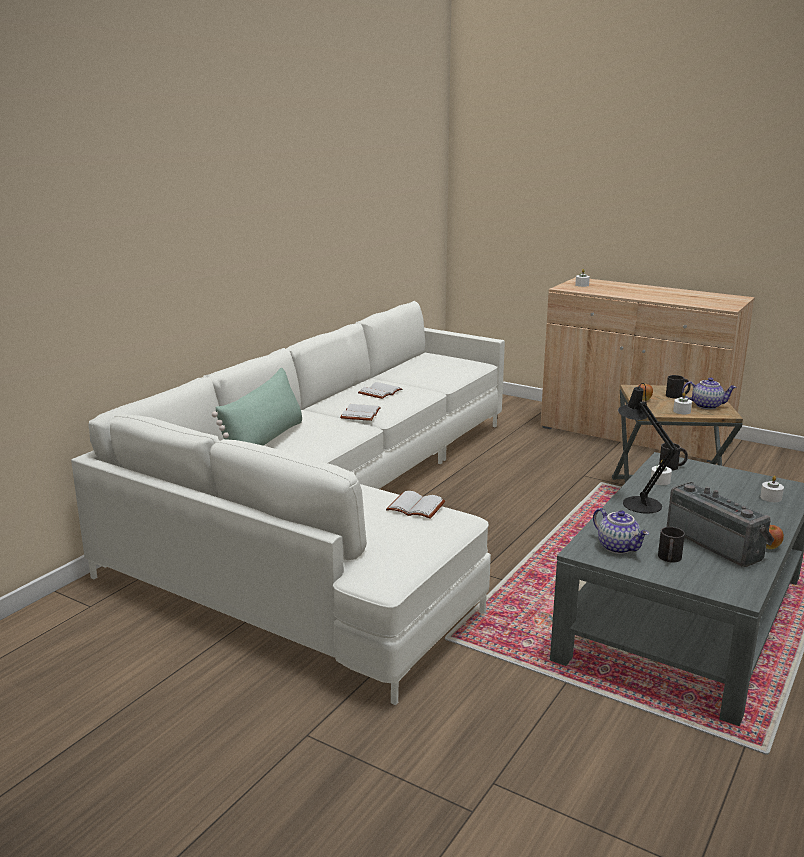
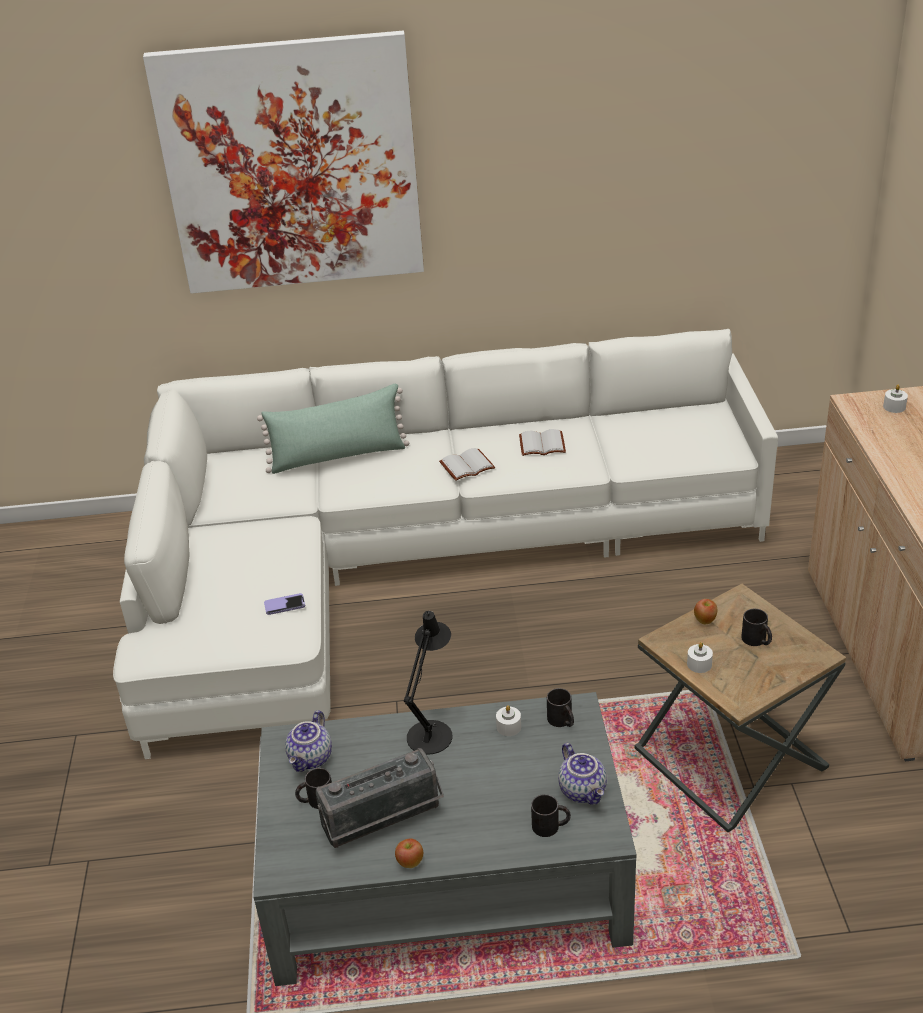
camera: 55 degrees right, 15 degrees up
(174, 181) = (292, 166): none -> picture
(417, 506) = (285, 605): white book -> phone
(707, 406) = (748, 677): teapot -> teapot (584, 790)
(717, 543) = (383, 821): radio -> radio turned 45 degrees clockwise
(771, 498) = (551, 826): white candle -> black mug

